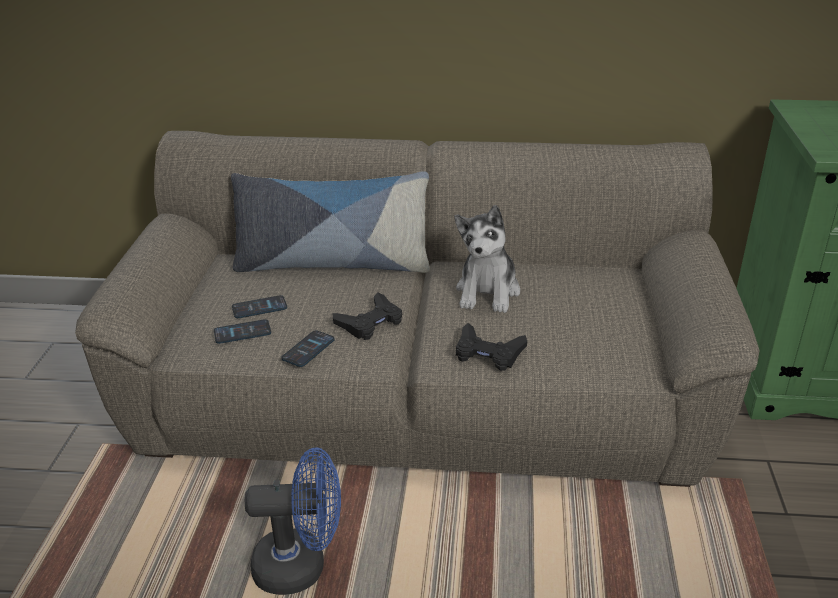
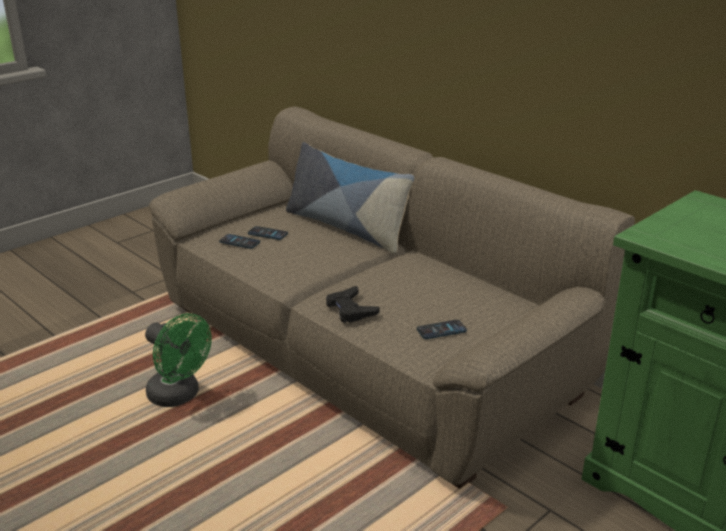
camera: 40 degrees right, 5 degrees down
(301, 565) = (179, 396): blue fan -> green fan
(308, 349) = (258, 264): phone -> phone (441, 330)
(370, 322) = (312, 265): black game controller -> none
(488, 292) = (411, 279): plush toy -> none

